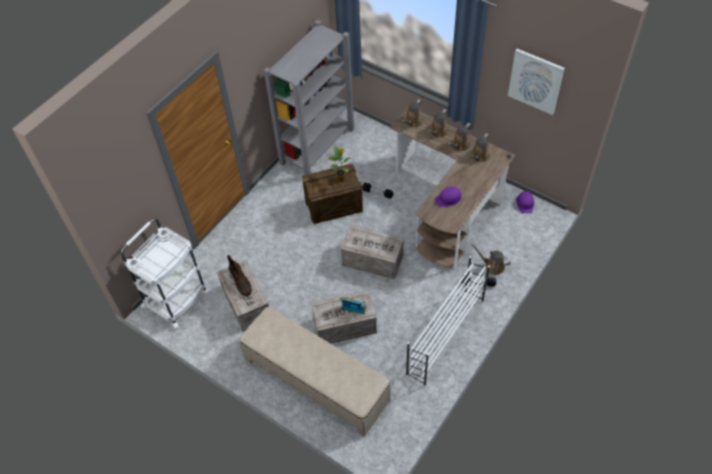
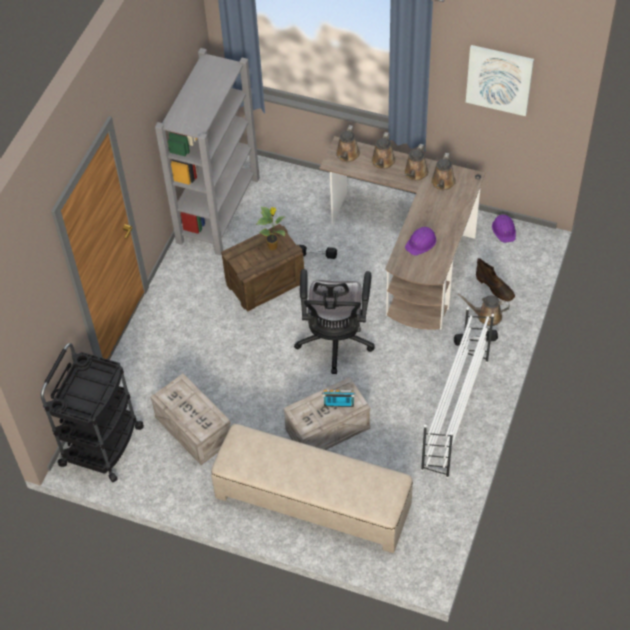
camera: 15 degrees left, 0 degrees up
(177, 300) = (102, 445): white cart -> black cart
(241, 281) = (186, 402): brown boot -> brown boot (495, 287)
(371, 260) = (335, 341): crate -> office chair

